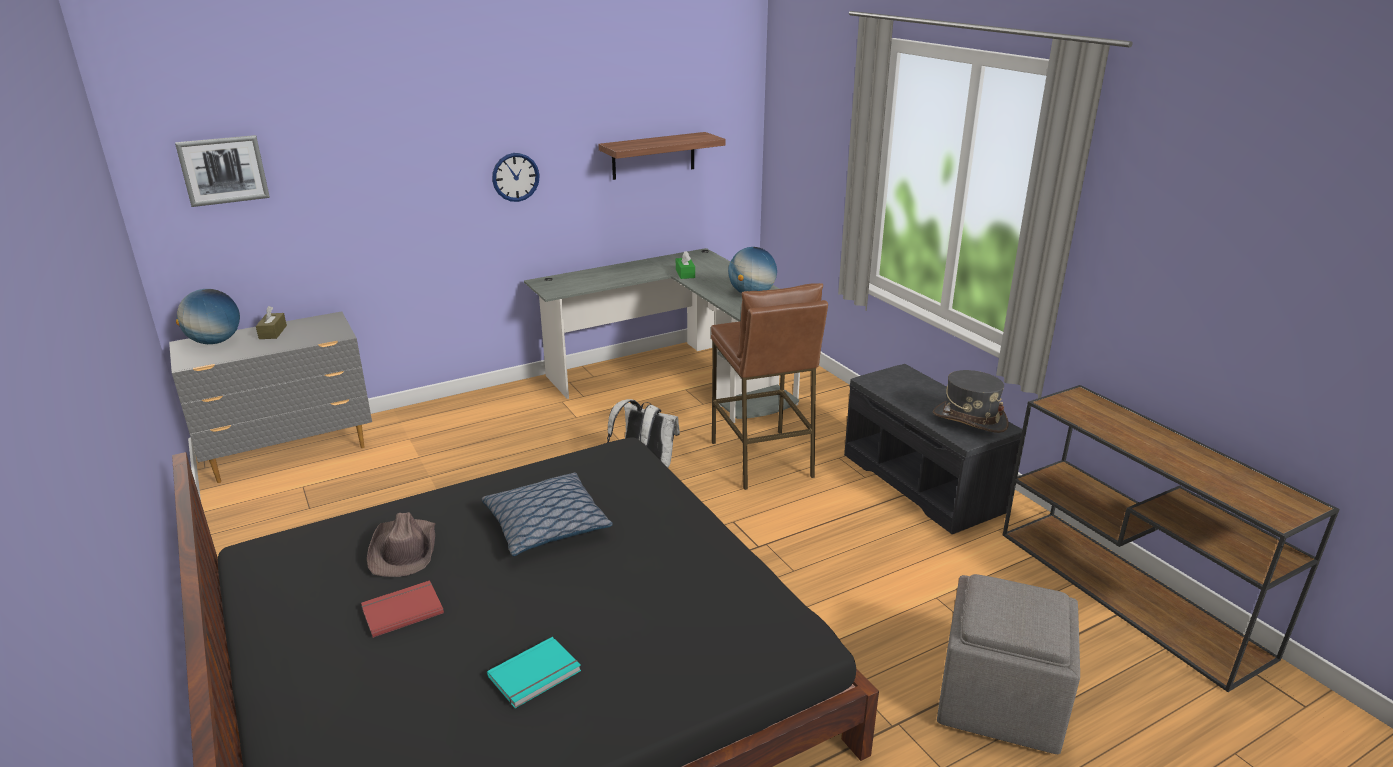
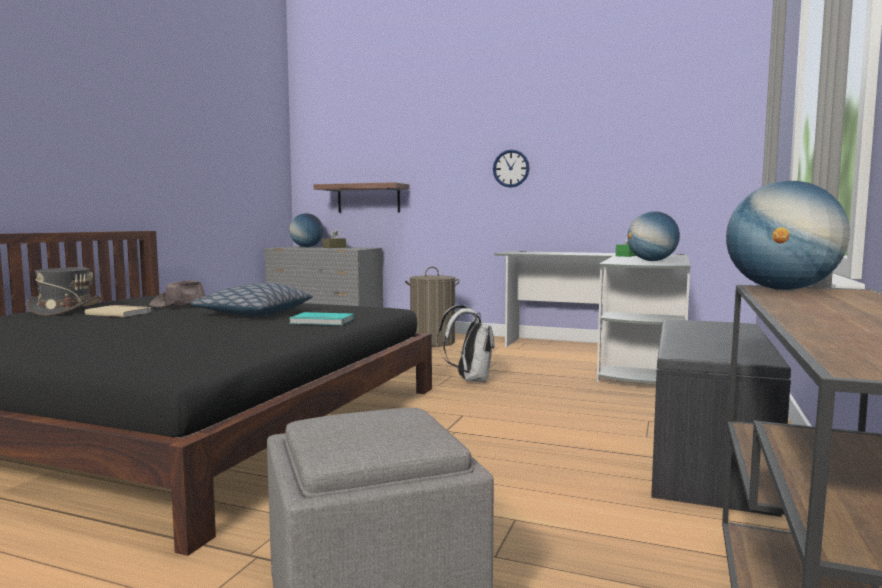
camera: 50 degrees right, 20 degrees down
(223, 170) = (337, 148): picture -> none
(401, 610) = (120, 313): red book -> beige book
(481, 421) = (432, 342): none -> laundry basket
(536, 675) = (65, 335): turquoise book -> turquoise book (321, 321)
(653, 155) = (635, 161): shelf -> shelf (368, 198)
(762, 459) = (571, 400): brown stool -> none
(969, 419) = (727, 349): grey hat -> grey hat (65, 310)
(1062, 405) = (782, 289): none -> globe

